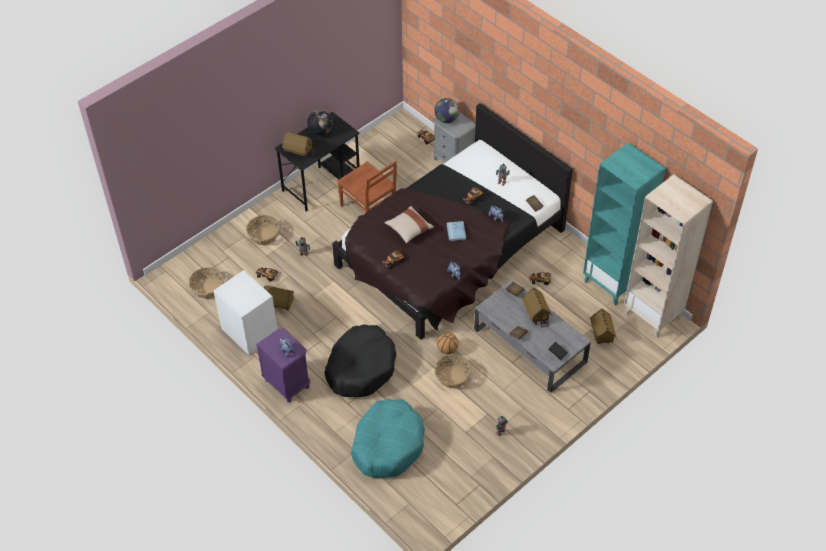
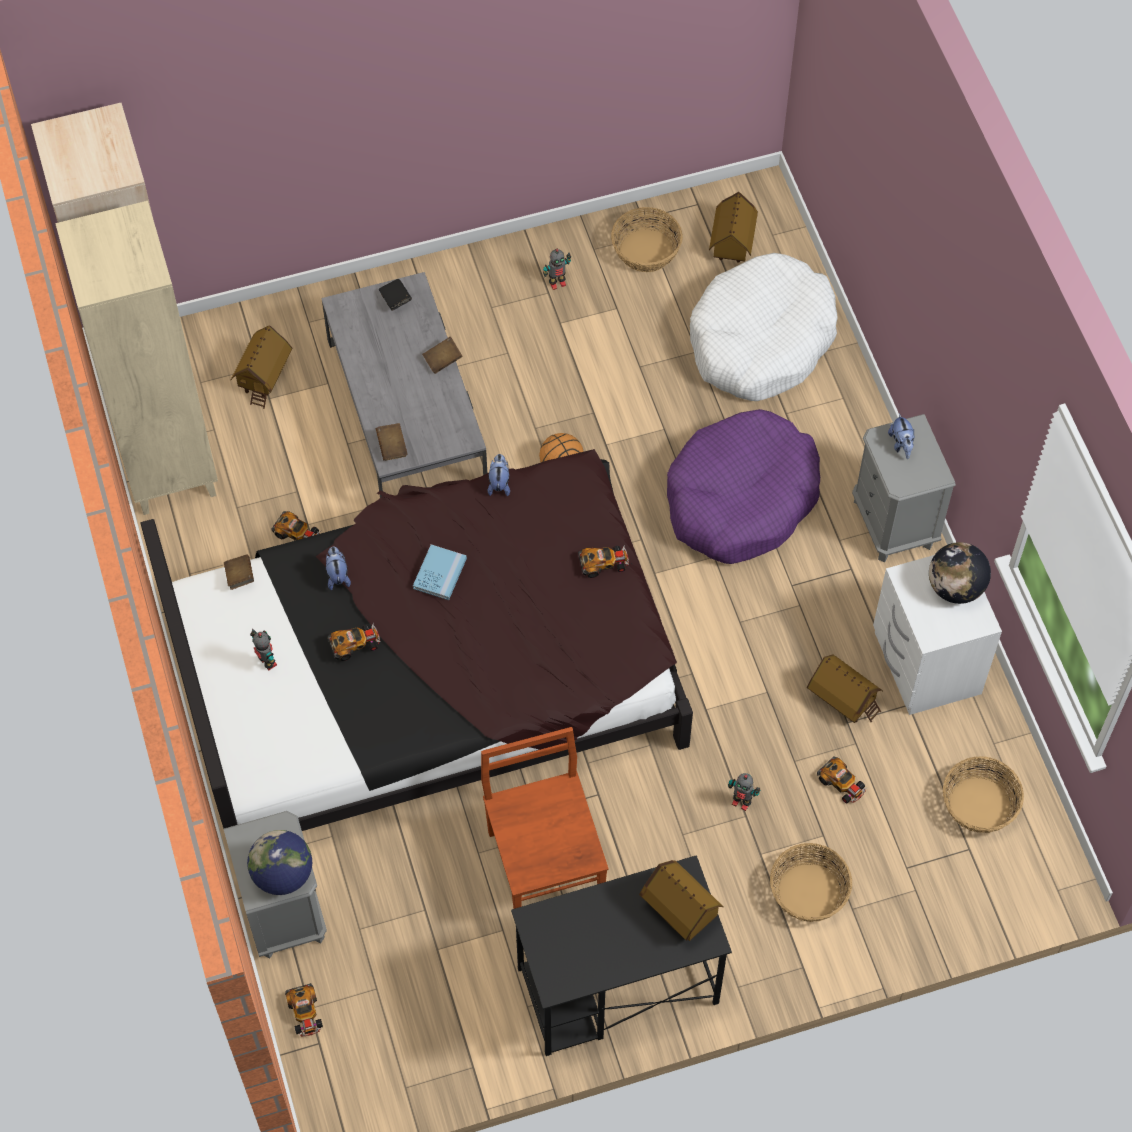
camera: 155 degrees left, 10 degrees up
(287, 383) = (894, 523): purple nightstand -> grey nightstand
(320, 131) = (600, 953): globe -> globe (955, 587)
(361, 367) = (740, 498): black dog bed -> purple dog bed
(388, 444) = (761, 340): turquoise dog bed -> white dog bed
(409, 229) = (531, 623): beige pillow -> none
(453, 377) = (581, 411): basket -> basket (645, 250)
(536, 315) = (382, 385): toy house -> toy house (731, 244)
(611, 284) = (168, 468): turquoise bookcase -> beige bookcase

